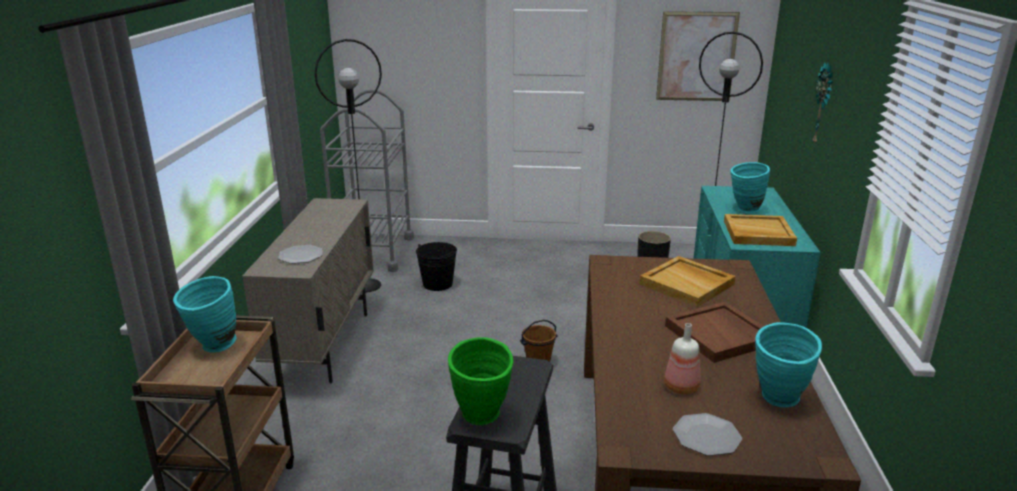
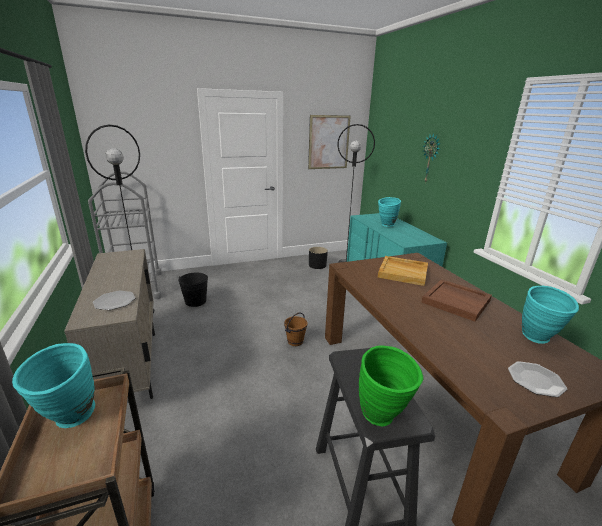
camera: 25 degrees left, 0 degrees up
(682, 388) = (480, 345): bottle -> none
(757, 233) = (407, 237): beige tray -> none

